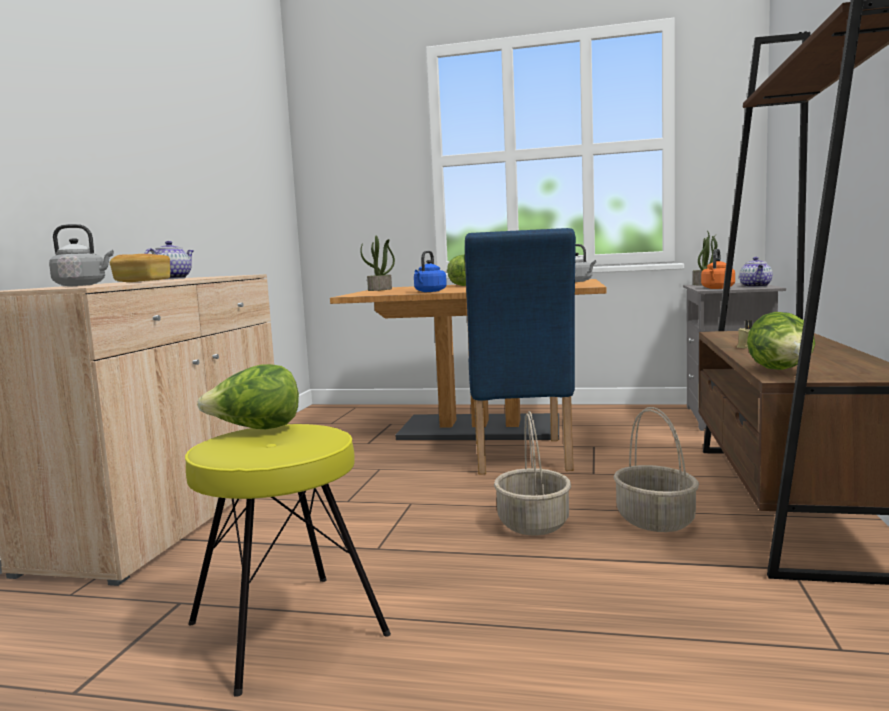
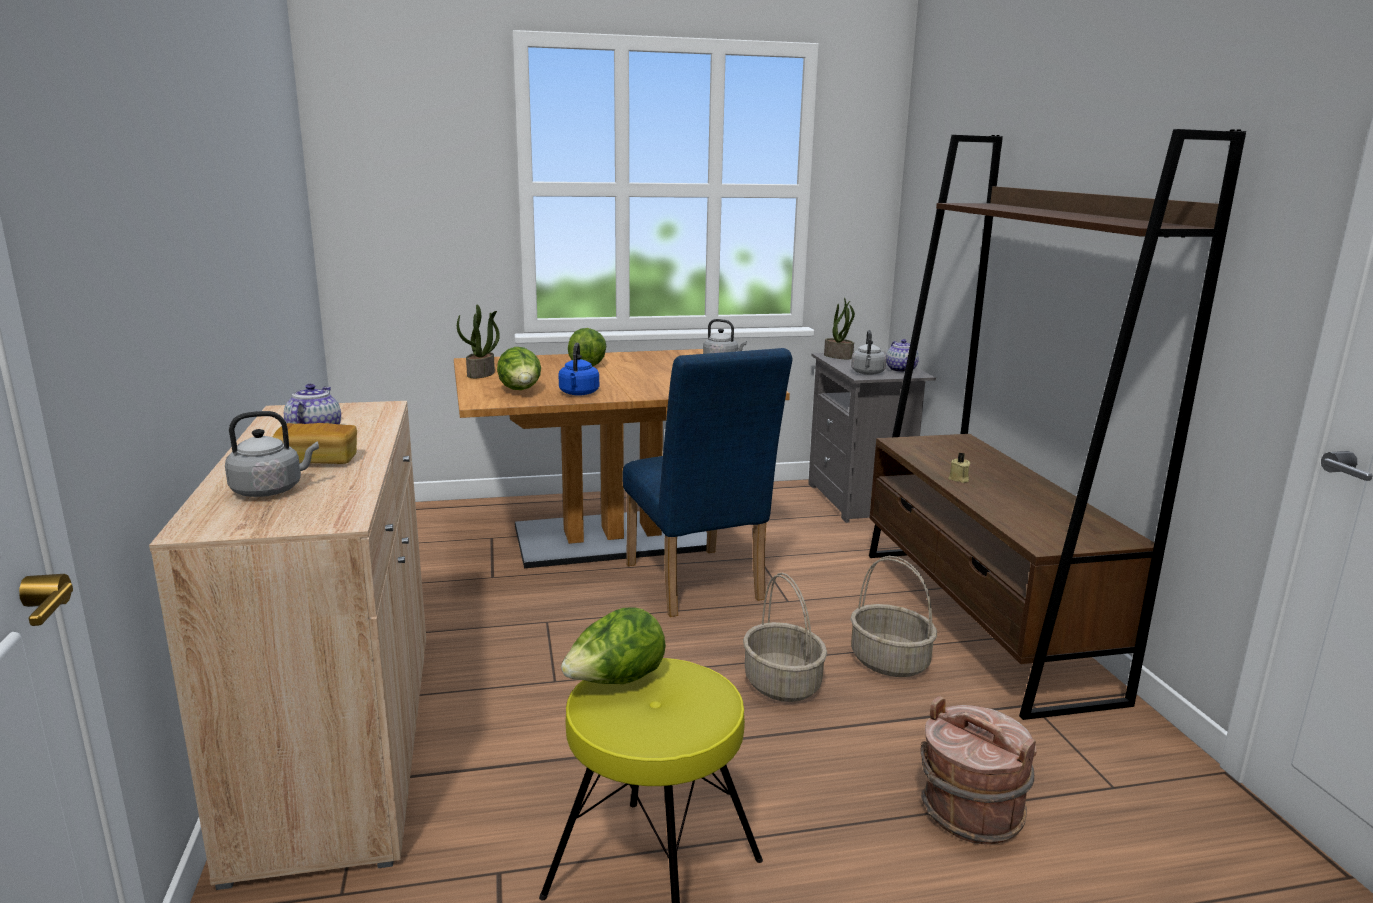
camera: 25 degrees left, 10 degrees up
(635, 640) = (970, 814): none -> brown bucket
(717, 288) = (867, 373): orange kettle -> grey kettle
(782, 371) = (1032, 532): lettuce -> lettuce (521, 391)

